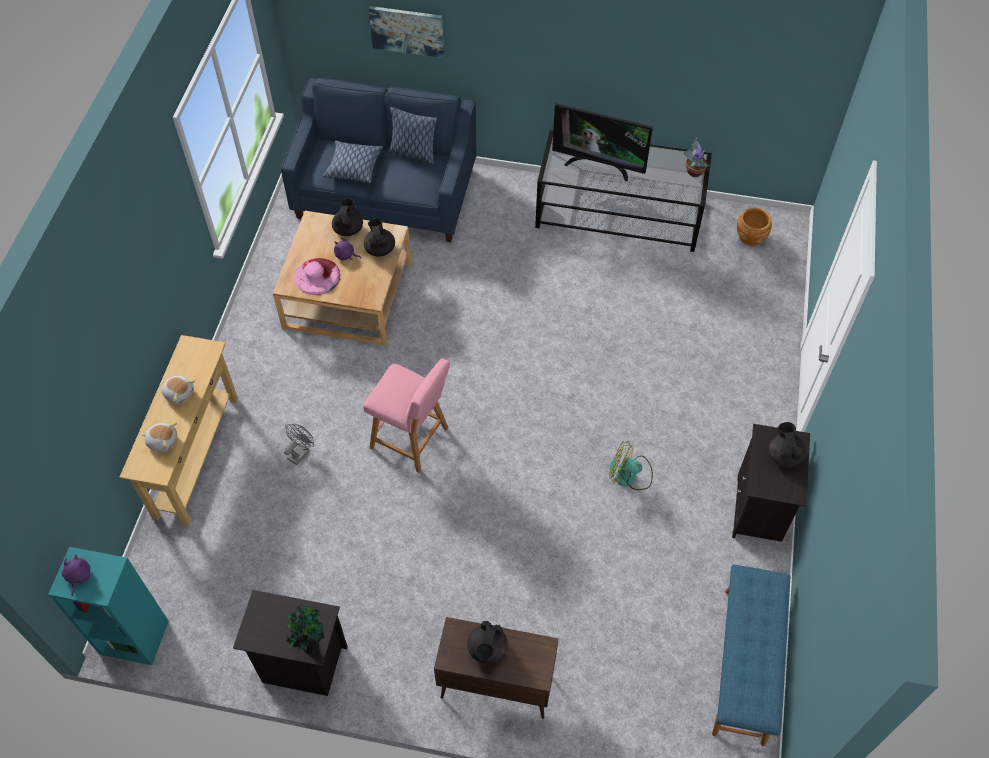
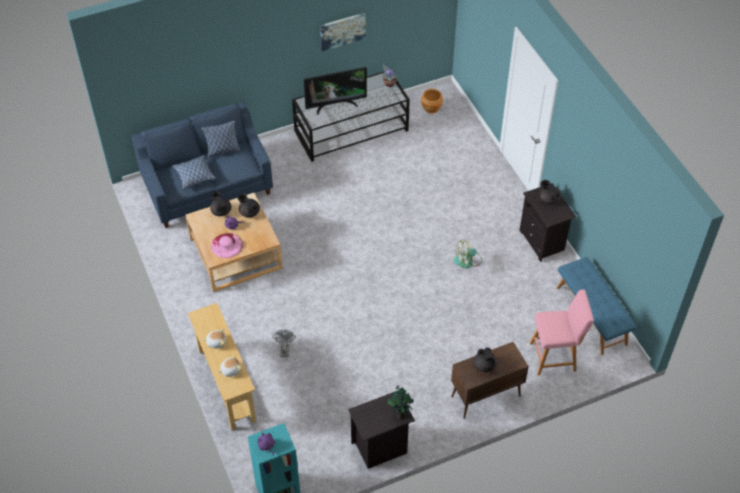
camera: 35 degrees left, 5 degrees down
(407, 30) = (193, 76): picture -> picture (342, 31)
(412, 440) = (341, 307): pink stool -> pink stool (555, 356)

